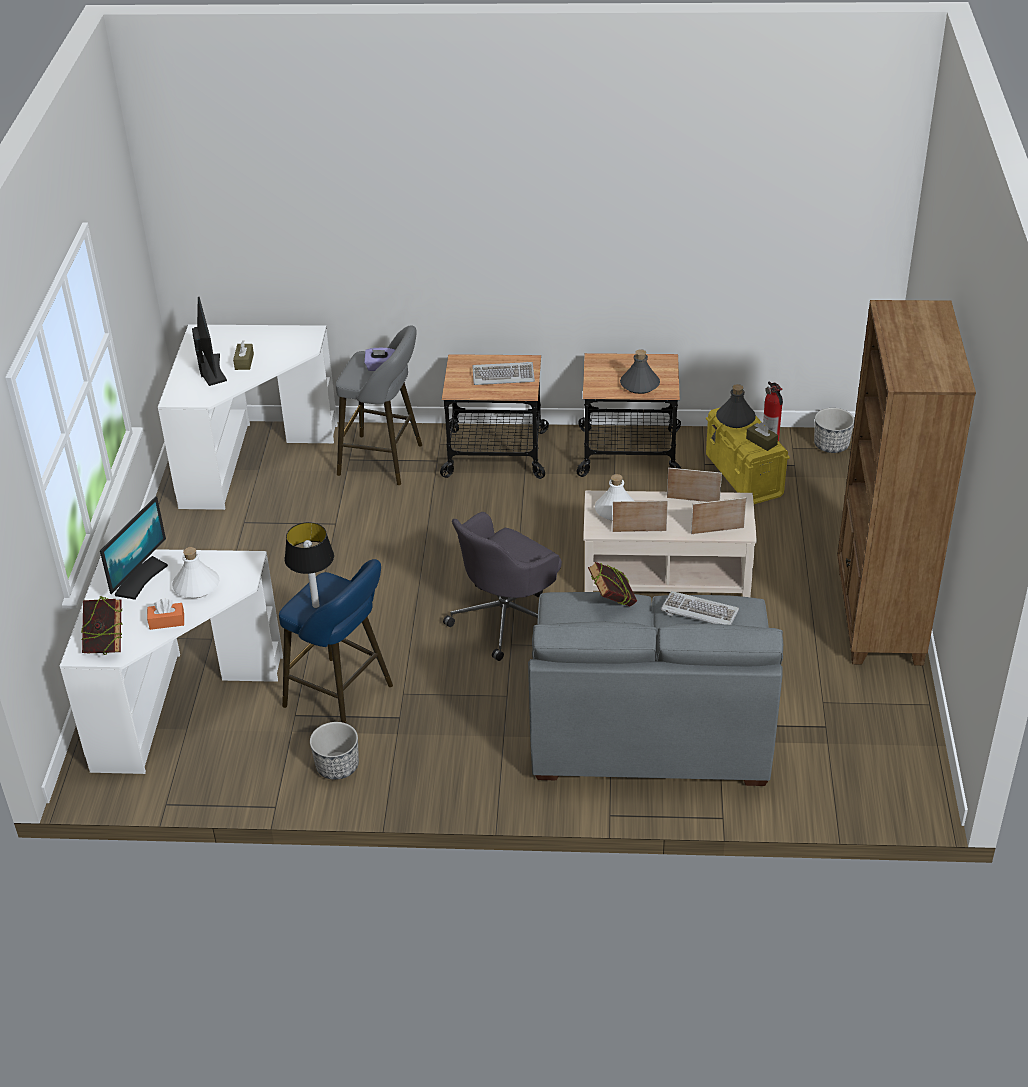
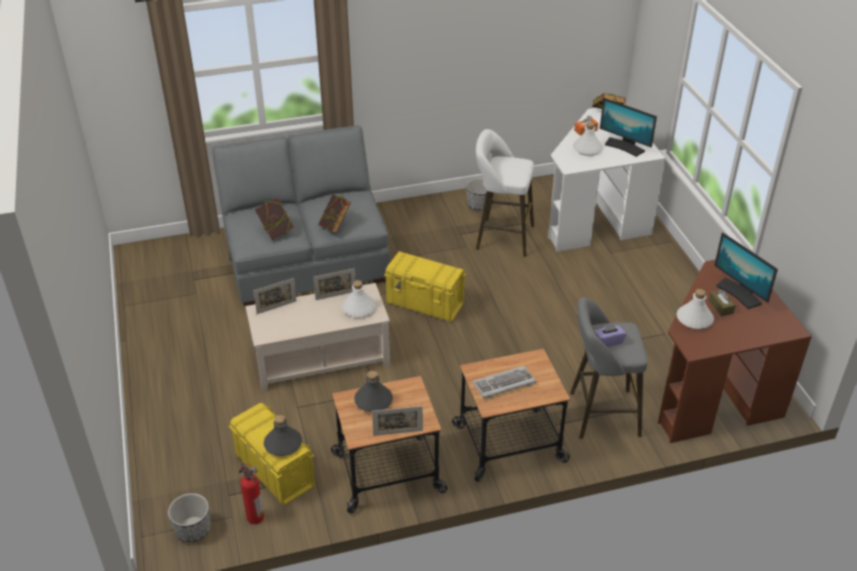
camera: 160 degrees right, 0 degrees up
(140, 578) = (624, 147): monitor -> monitor turned 60 degrees counterclockwise
(250, 459) = (711, 389): white desk -> brown desk
(283, 356) = (694, 319): none -> white bottle
(315, 605) = (512, 163): table lamp -> none
(343, 698) = (501, 237): blue stool -> white stool
(507, 618) = (425, 304): grey office chair -> yellow storage box
(693, 500) = (301, 329): picture frame -> picture frame (398, 433)
(699, 612) = (276, 232): keyboard -> book
(761, 441) = (254, 422): brown tissue box -> none
(878, 616) = (155, 360): brown bookcase -> none

